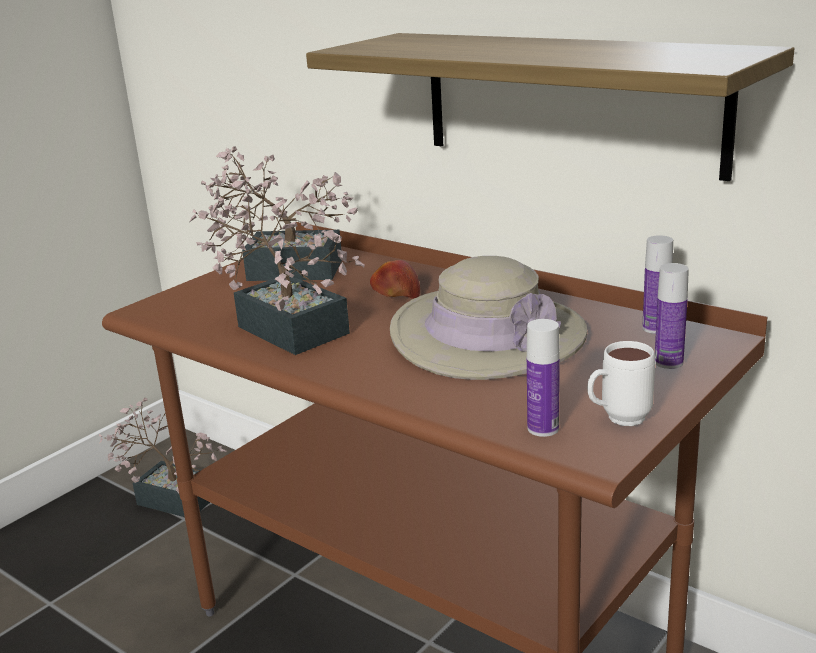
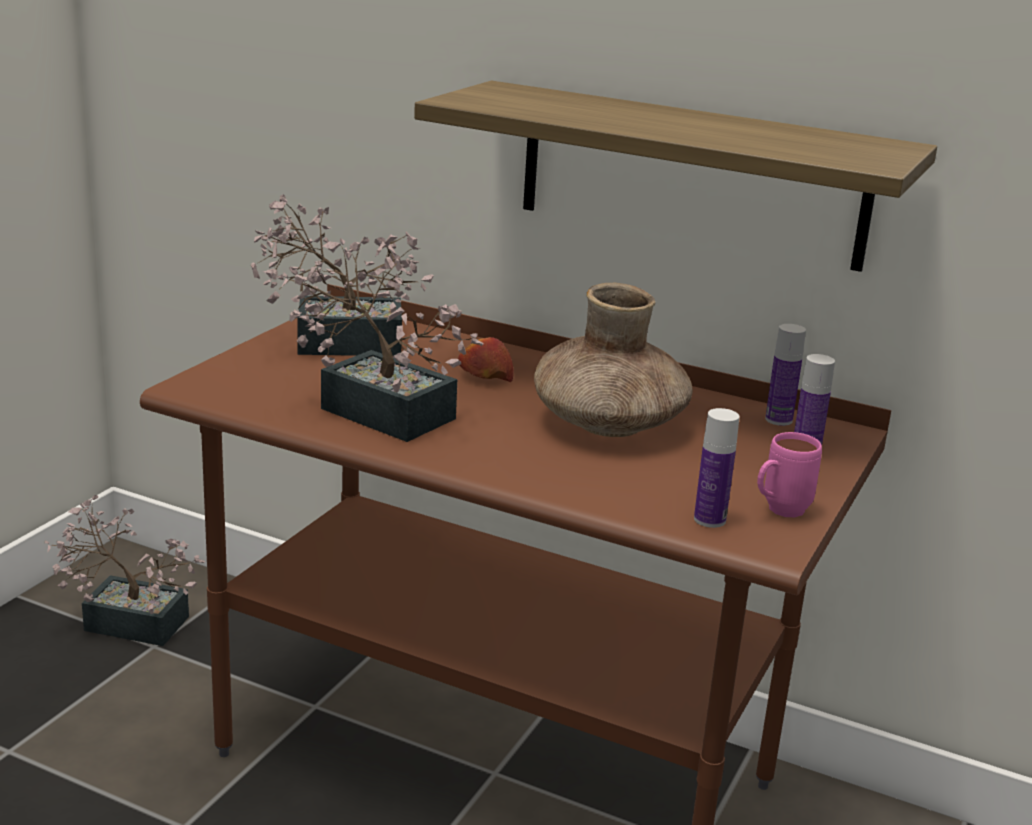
camera: 15 degrees left, 0 degrees up
(487, 335) = (609, 424): beige hat -> brown vase
(617, 420) = (778, 512): white mug -> pink mug

